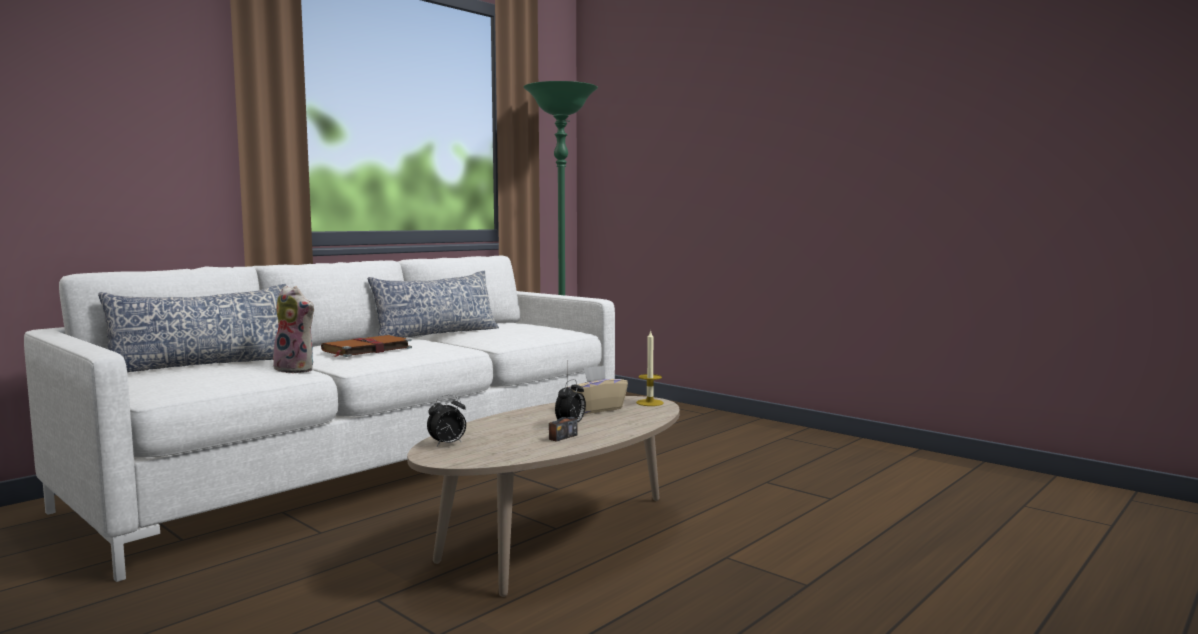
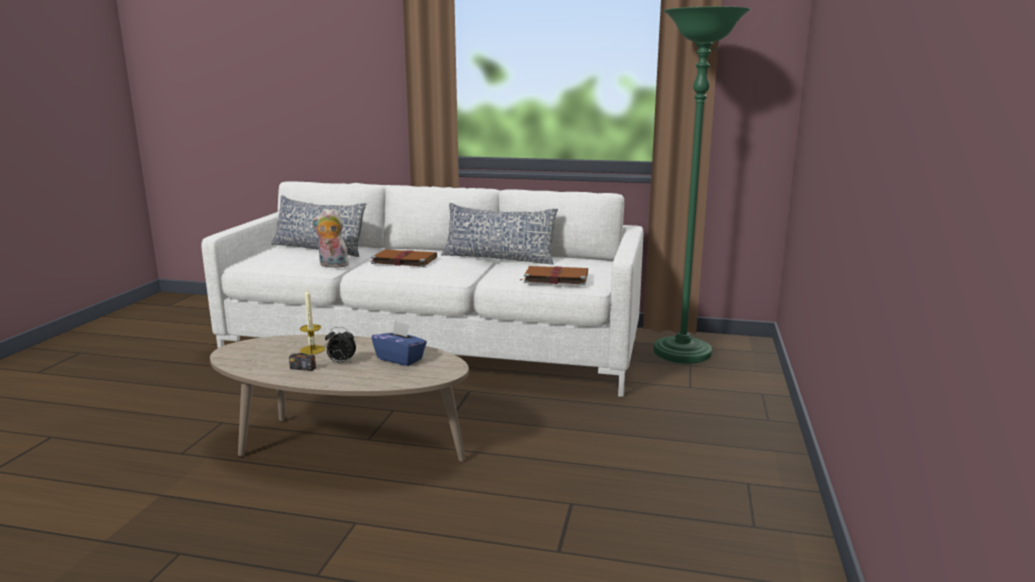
camera: 60 degrees right, 10 degrees up
(297, 369) = (332, 265): plush toy -> plush toy turned 105 degrees clockwise
(447, 444) = (264, 344): alarm clock -> none
(543, 331) = (555, 278): none -> brown book
(596, 409) = (400, 359): beige tissue box -> blue tissue box
(650, 403) = (441, 371): candle -> candle (312, 350)

